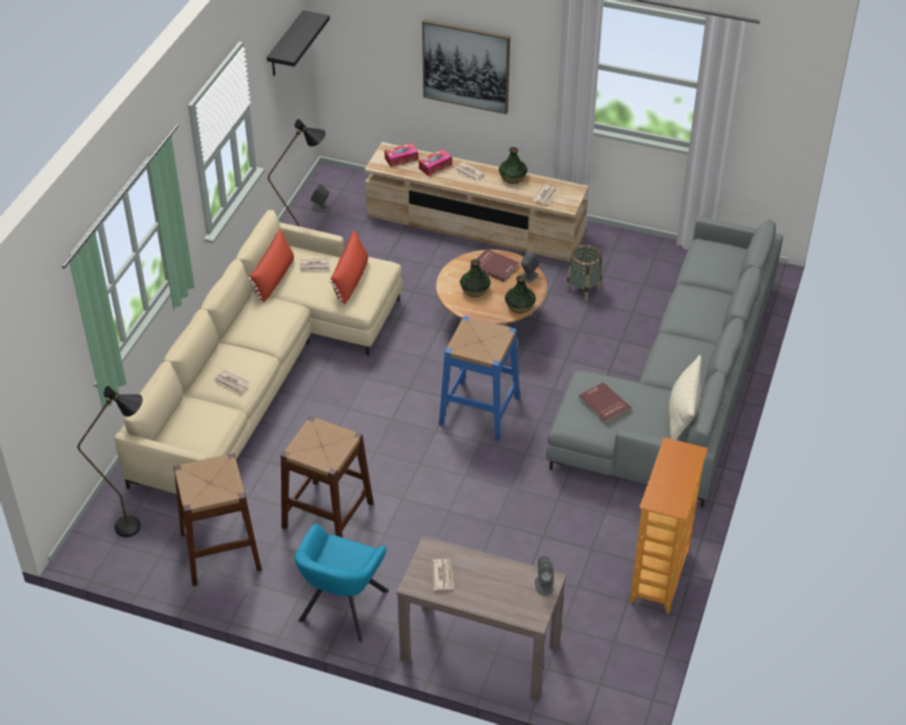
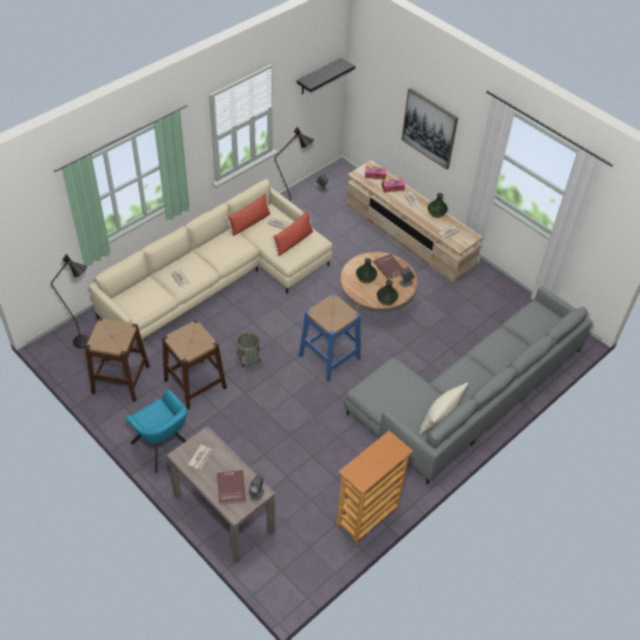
camera: 25 degrees right, 5 degrees up
(342, 608) = (163, 447): turquoise armchair -> turquoise armchair turned 90 degrees counterclockwise
(583, 289) = (449, 304): basket -> basket (248, 362)
(603, 404) = (392, 388): red book -> red book (230, 488)

